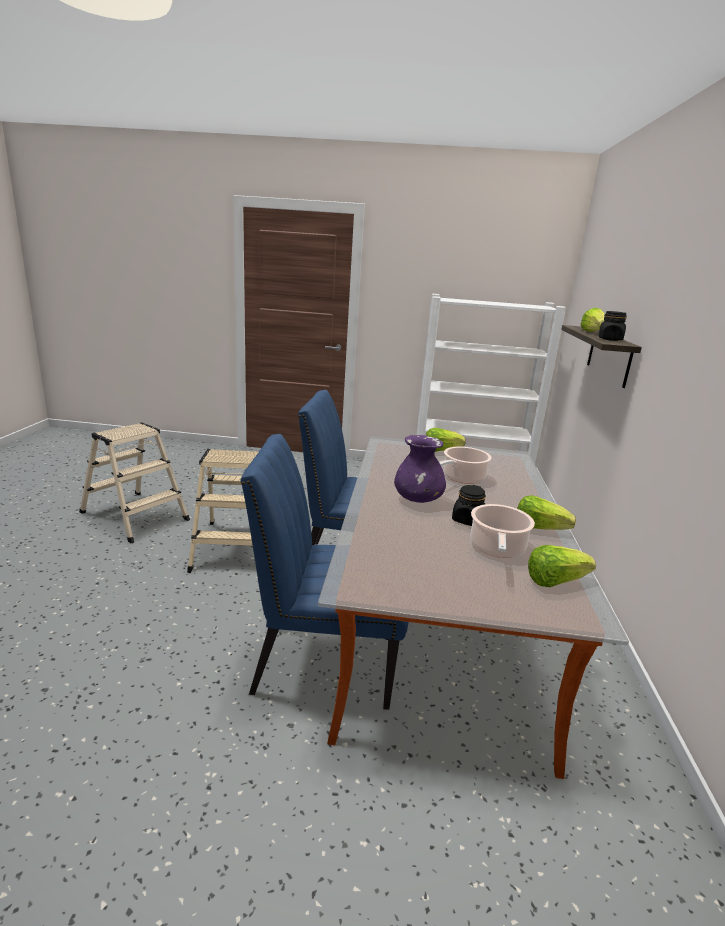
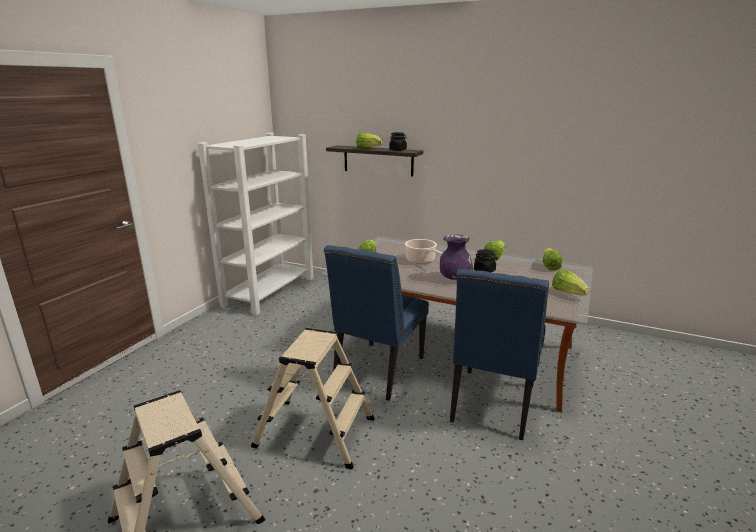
camera: 70 degrees left, 0 degrees up
(434, 592) = (568, 293): none -> lettuce
(497, 549) = (519, 271): cooking pot -> none

